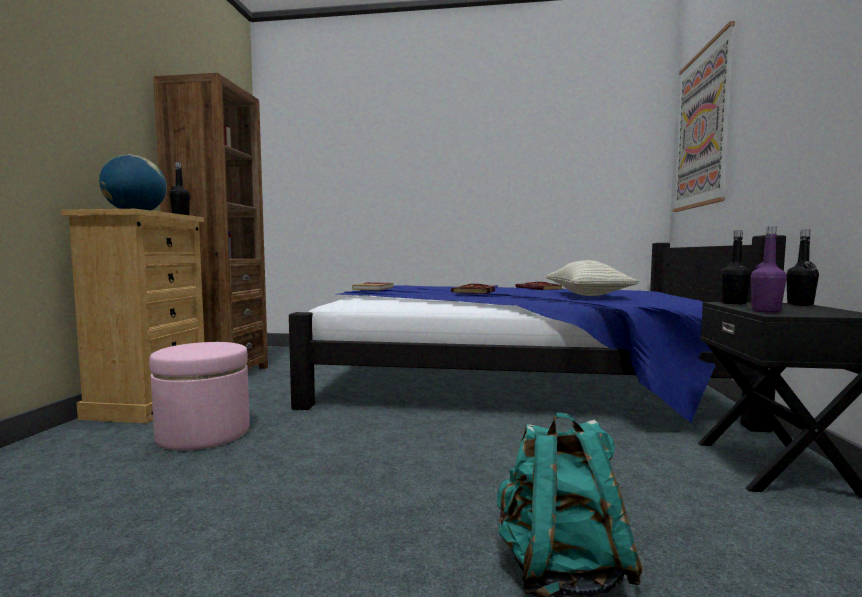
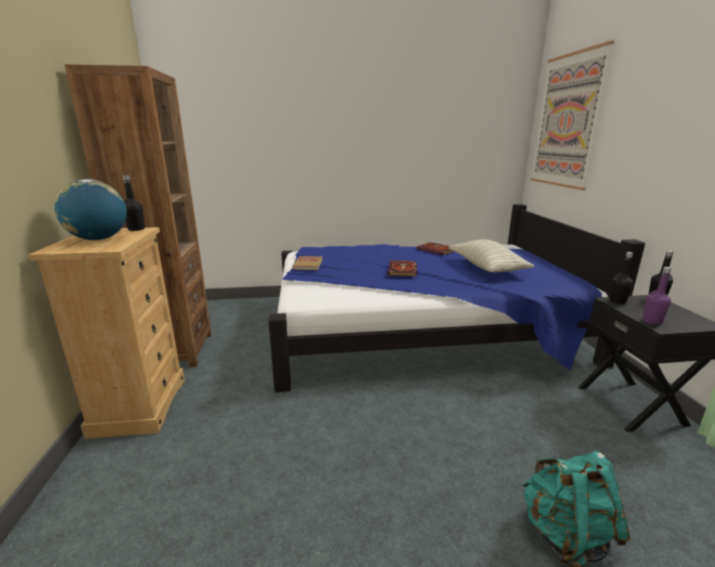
camera: 15 degrees left, 15 degrees up
(203, 434) = (222, 438): pink ottoman -> none

